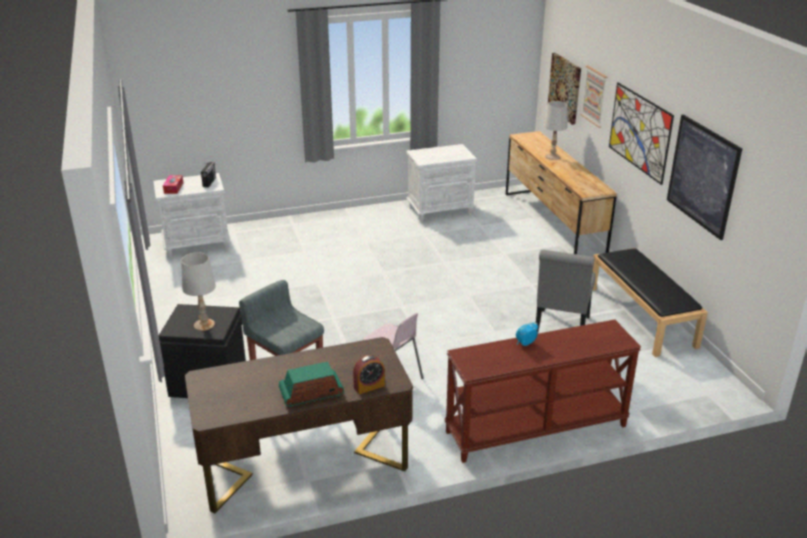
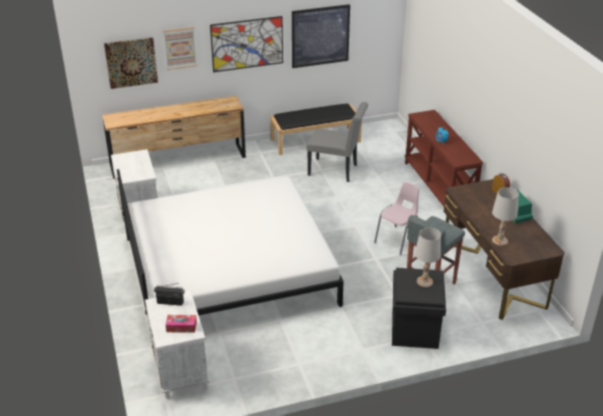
camera: 90 degrees left, 5 degrees up
(340, 261) = (228, 269): none -> white bed
(552, 157) = (163, 113): white table lamp -> white table lamp (500, 241)

